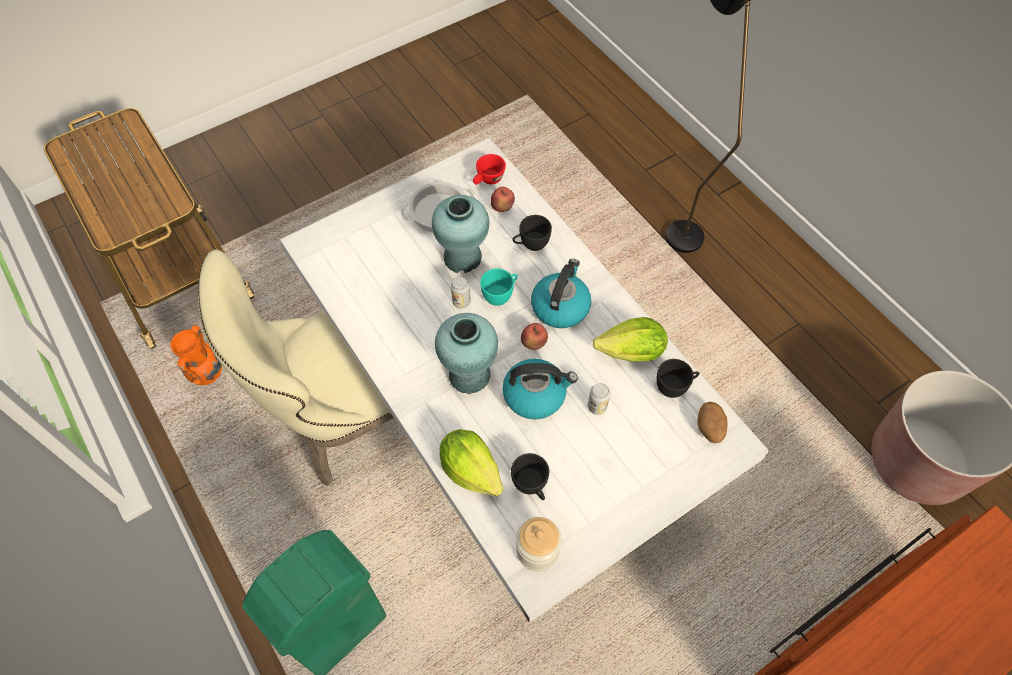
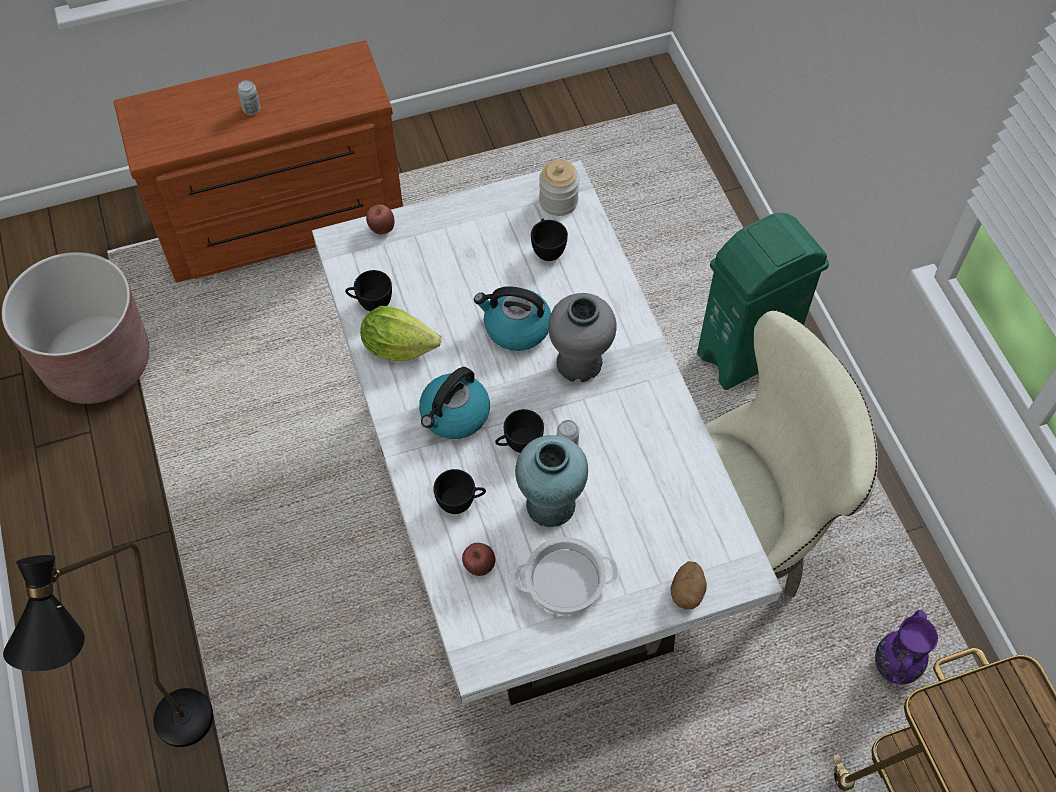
camera: 165 degrees left, 0 degrees up
(207, 375) = (895, 666): orange vase -> purple vase
(469, 375) = (579, 363): turquoise vase -> grey vase
(471, 470) = (601, 275): lettuce -> none
(488, 180) = (485, 616): red cup -> none
(500, 295) = (519, 444): turquoise cup -> black cup
(533, 344) = (499, 380): apple -> apple (381, 228)
(597, 407) = (457, 303): can -> can (251, 109)
(709, 428) = (356, 259): potato -> potato (687, 591)

